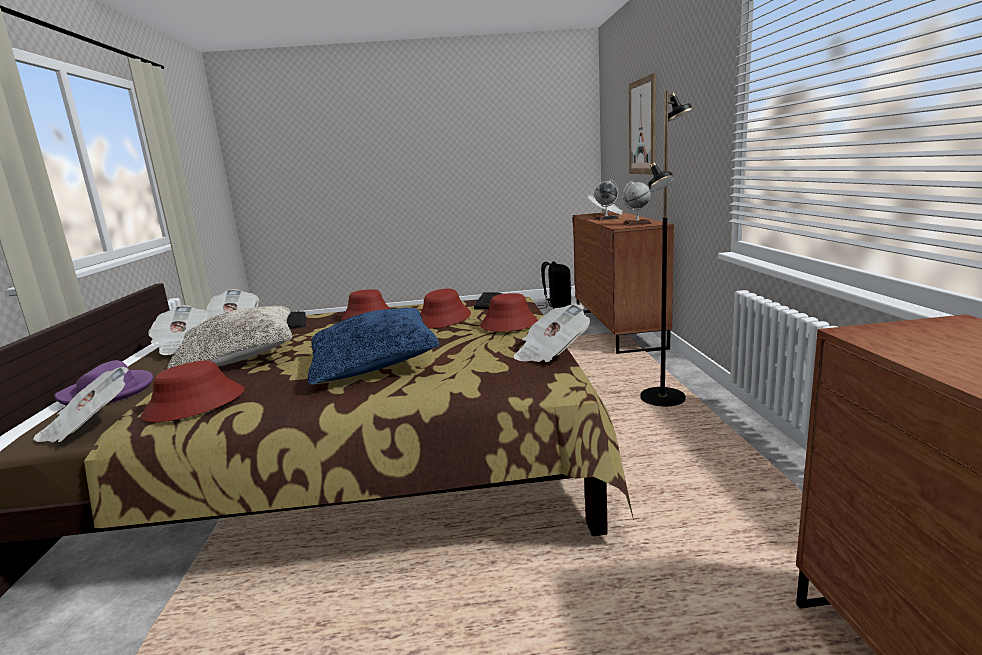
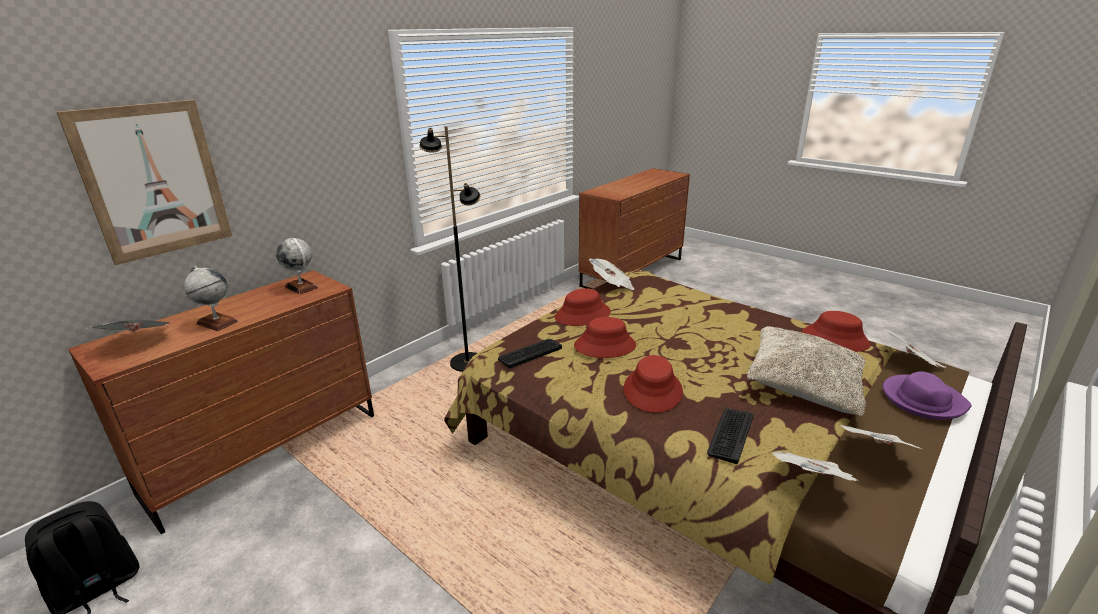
camera: 135 degrees left, 10 degrees up
(373, 363) = (708, 322): blue pillow -> none

